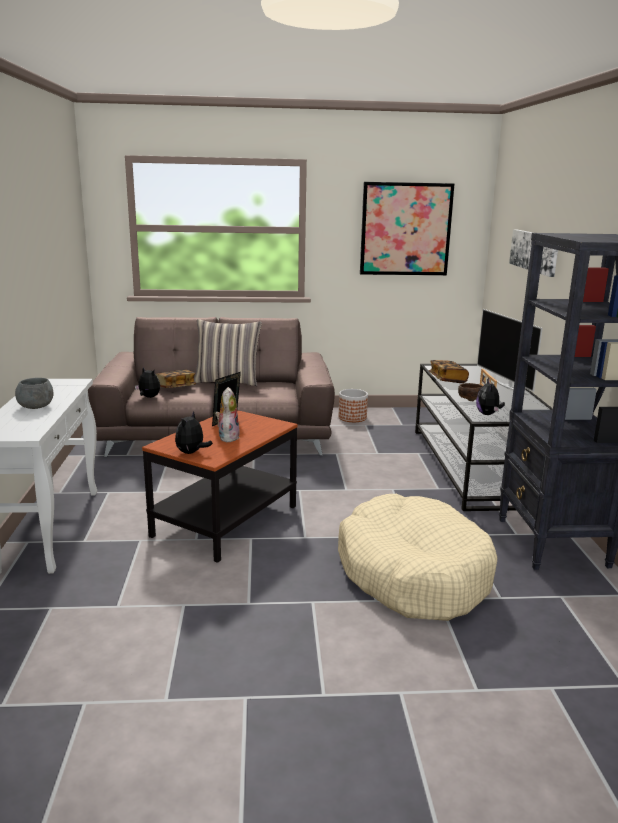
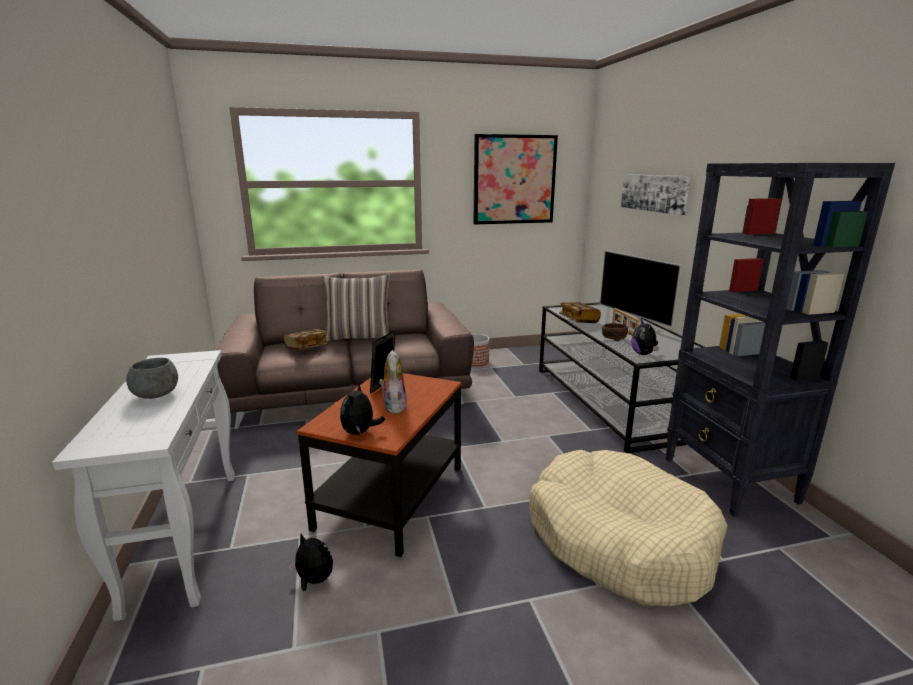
camera: 10 degrees left, 0 degrees up
(148, 397) = (280, 362): plush toy -> plush toy (313, 580)

